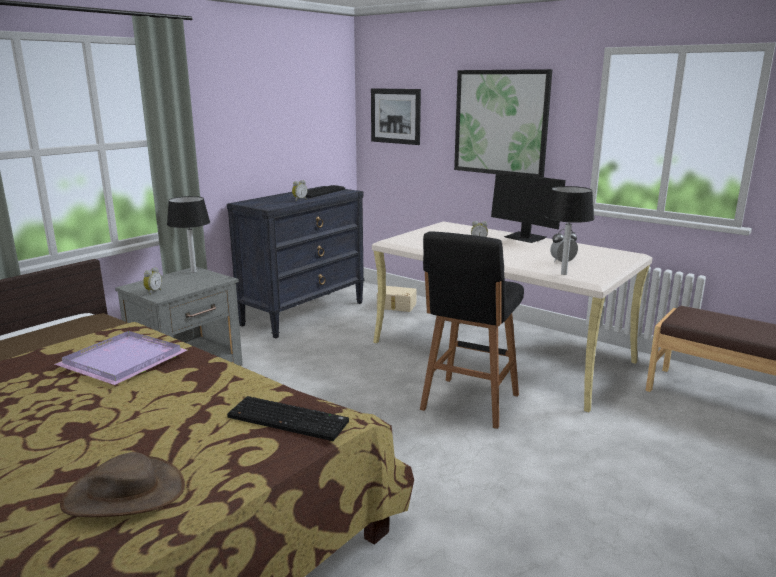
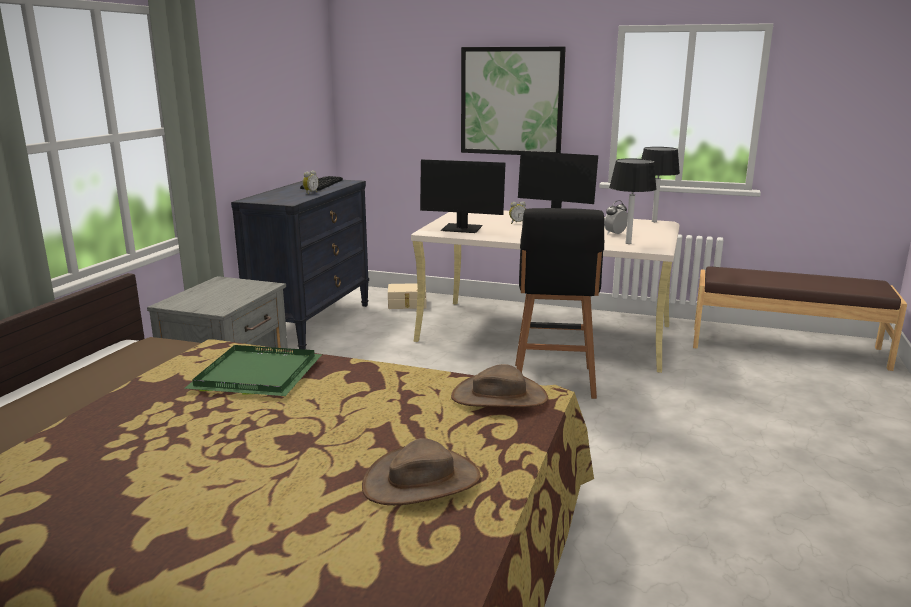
camera: 20 degrees left, 0 degrees up
(126, 360) = (259, 374): purple tray -> green tray
(152, 292) = (202, 306): alarm clock -> none
(193, 272) = (223, 282): black table lamp -> black table lamp (654, 221)
(290, 419) = (499, 397): keyboard -> brown hat
(395, 116) = (385, 97): picture -> none
(419, 243) = (462, 229): none -> monitor

